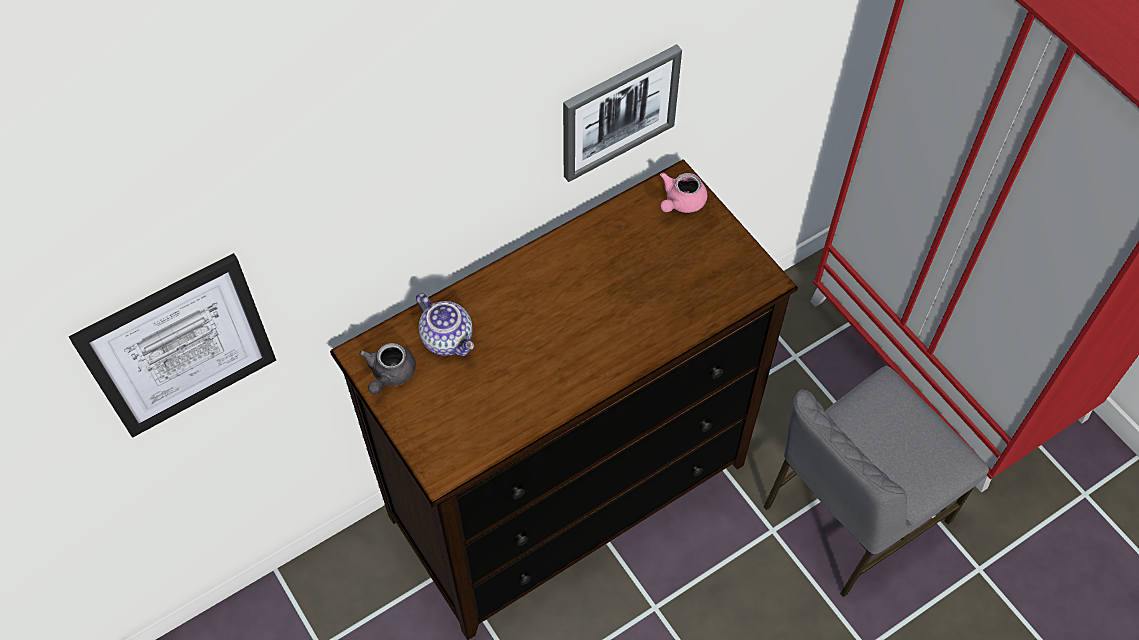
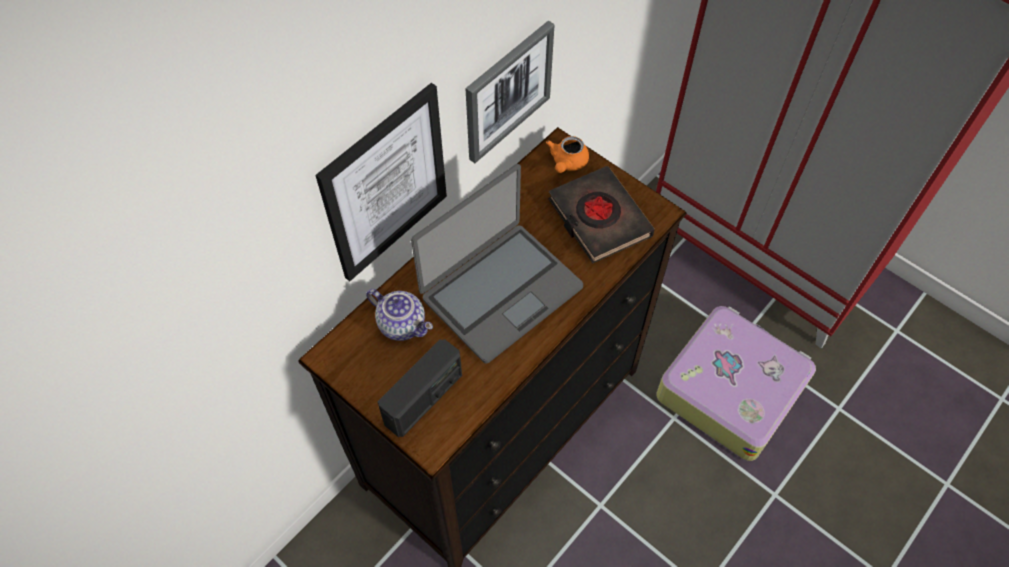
camera: 15 degrees left, 0 degrees up
(179, 346) = (160, 391): picture -> picture (385, 185)
(389, 374) = (359, 369): grey teapot -> none
(447, 421) = (424, 399): none -> radio
(562, 327) = (500, 291): none -> laptop
(680, 202) = (567, 163): pink teapot -> orange teapot
(695, 272) = (598, 218): none -> black book
(852, 513) = (730, 388): grey chair -> suitcase

